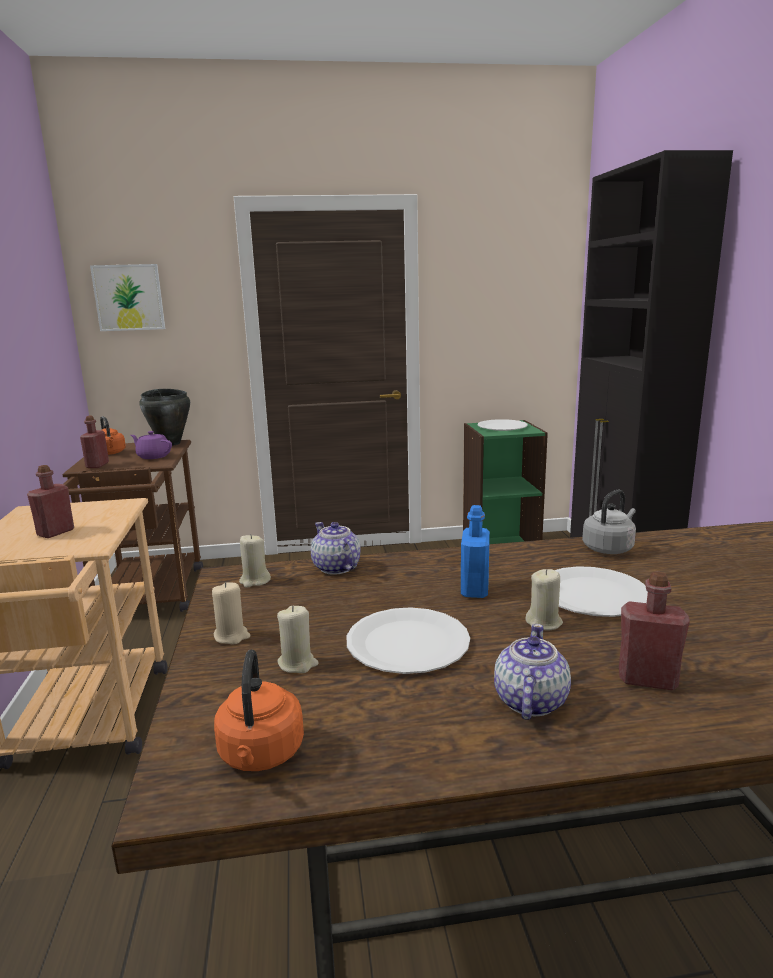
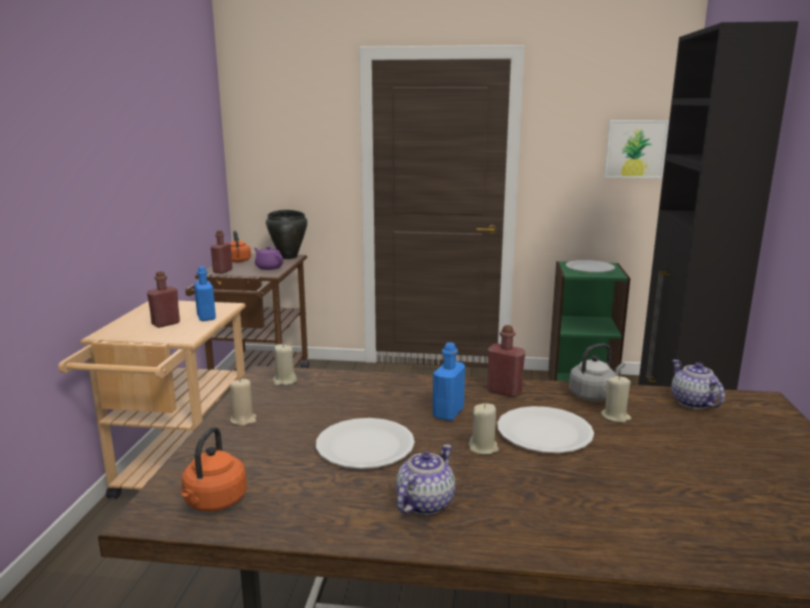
camera: 15 degrees right, 0 degrees up
(107, 519) = (206, 317): none -> blue bottle
(129, 297) = (268, 131): picture -> picture (635, 149)
(297, 664) = (276, 447): beige candle -> beige candle (615, 417)
(336, 568) = (351, 379): teapot -> teapot (693, 403)
(647, 679) = (531, 505): red bottle -> red bottle (504, 391)

